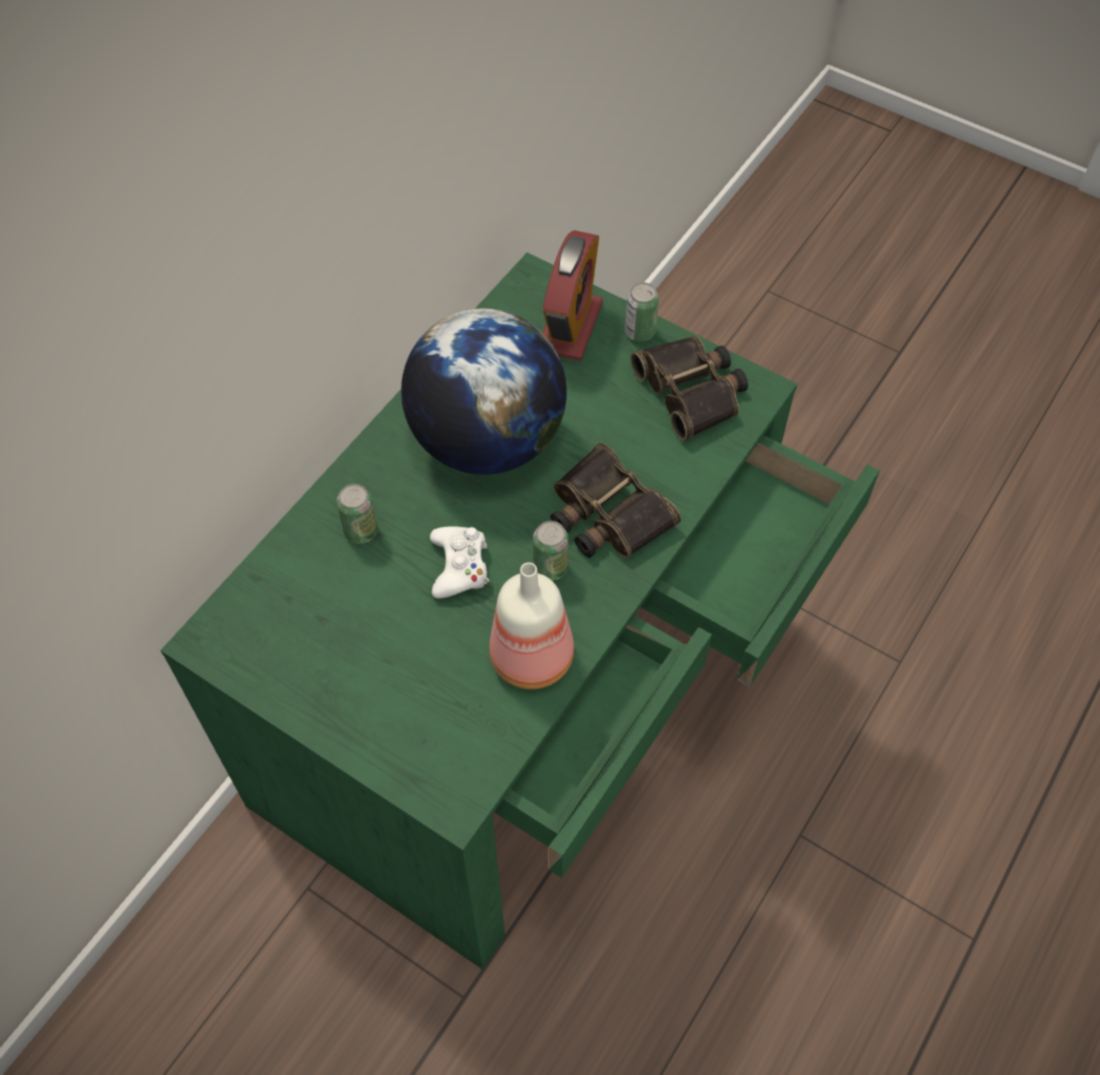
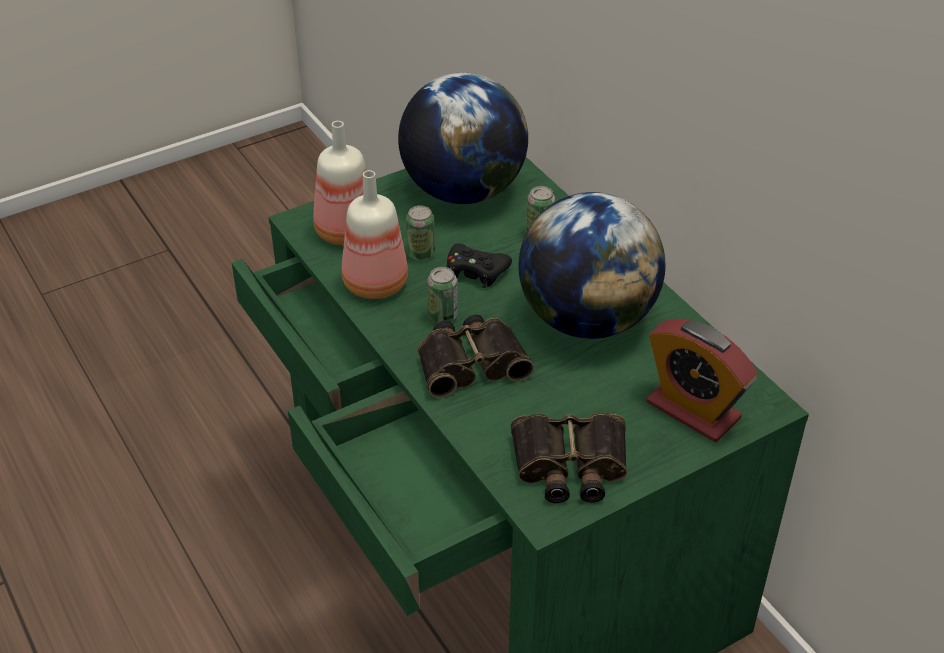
camera: 115 degrees right, 15 degrees down
(309, 642) = (463, 191): none -> globe
(452, 739) = (344, 232): none -> bottle
(459, 567) = (476, 271): white game controller -> black game controller
(640, 332) = (663, 457): can -> can (421, 253)

